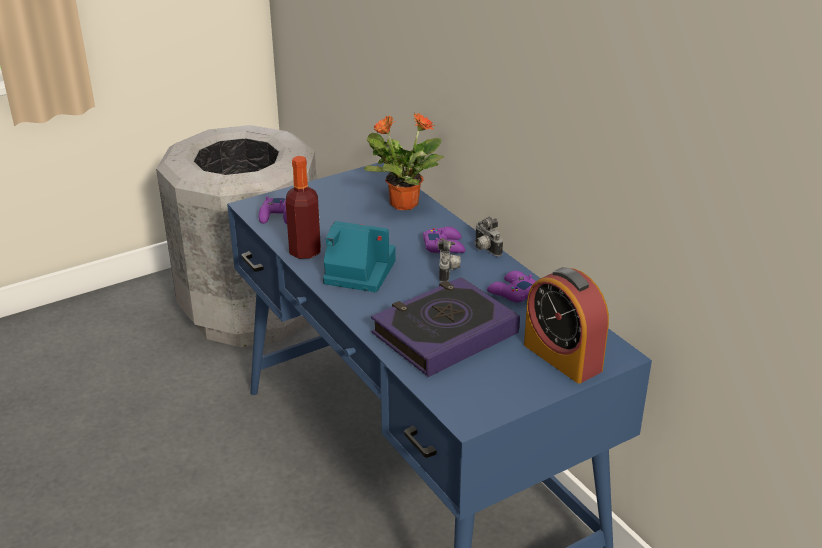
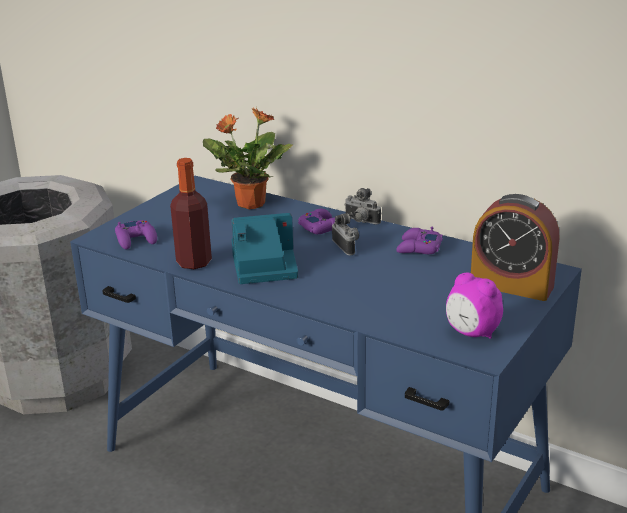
camera: 25 degrees left, 5 degrees down
(444, 333) = (393, 294): book -> none
(477, 394) = (472, 333): none -> alarm clock

